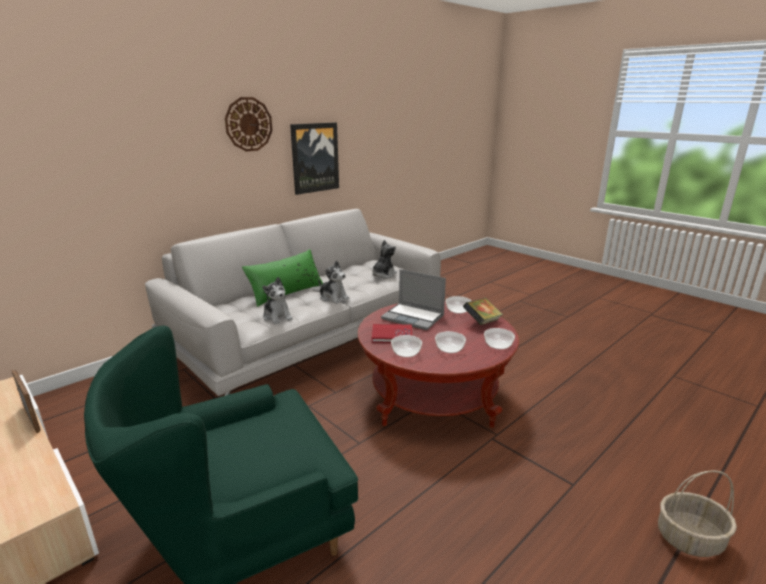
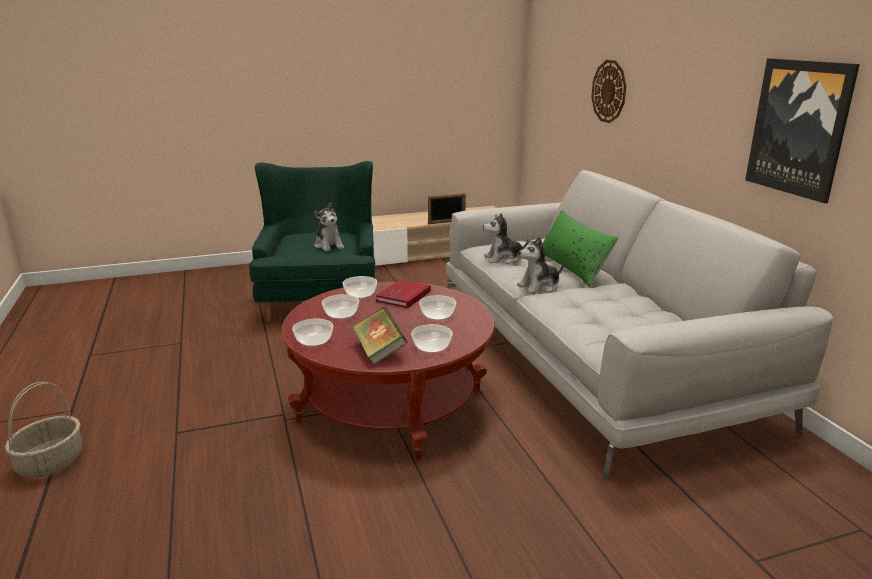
camera: 115 degrees right, 0 degrees up
(248, 124) = (716, 52): wall clock -> wall clock (609, 91)
(383, 275) = (616, 329): plush toy -> plush toy (329, 246)
(414, 317) = (437, 316): laptop -> bowl

